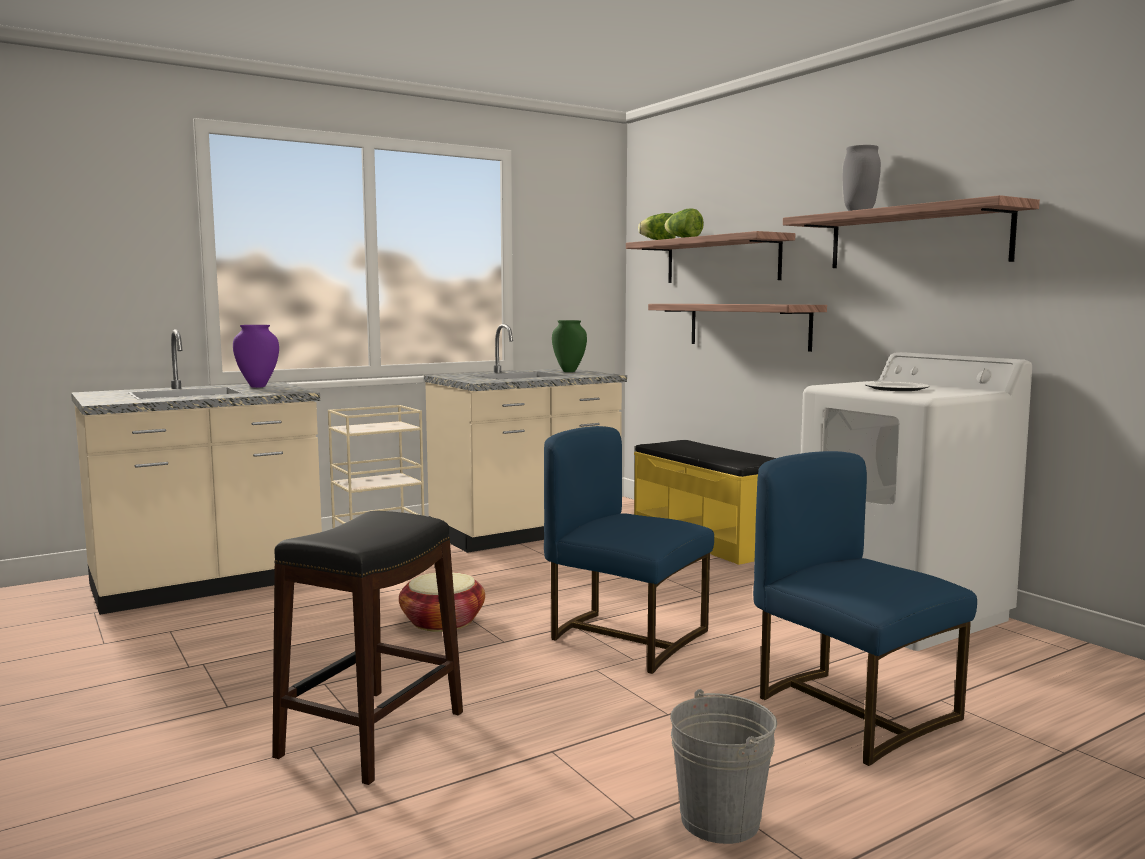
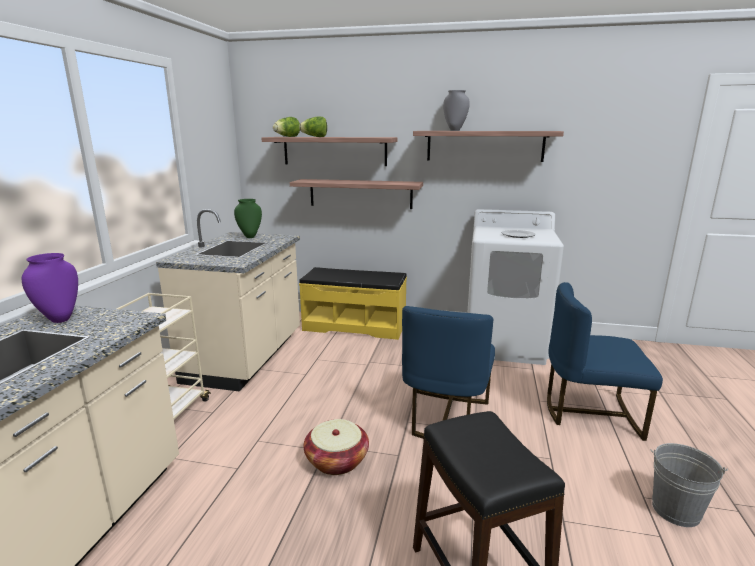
camera: 45 degrees left, 10 degrees up
(625, 638) = (445, 417): blue chair -> blue chair turned 60 degrees counterclockwise

